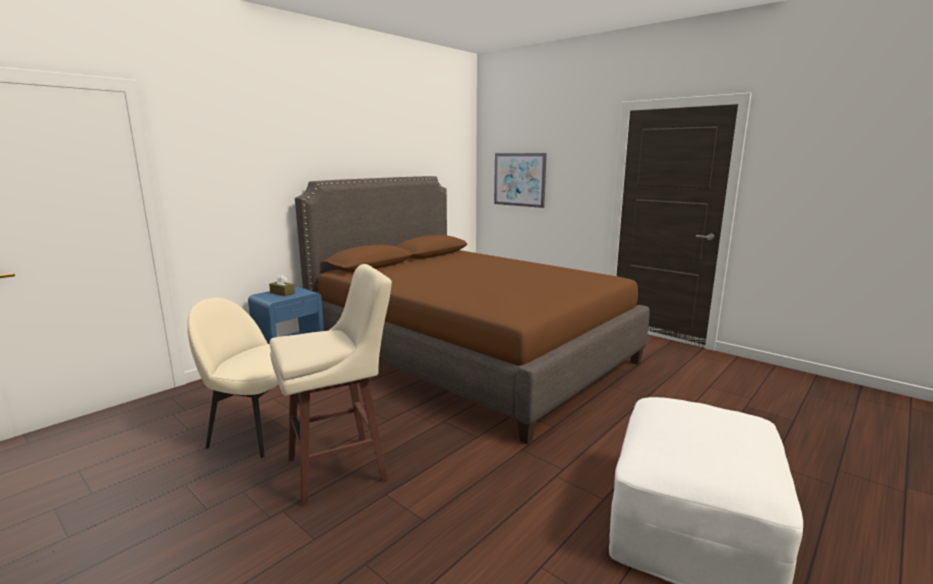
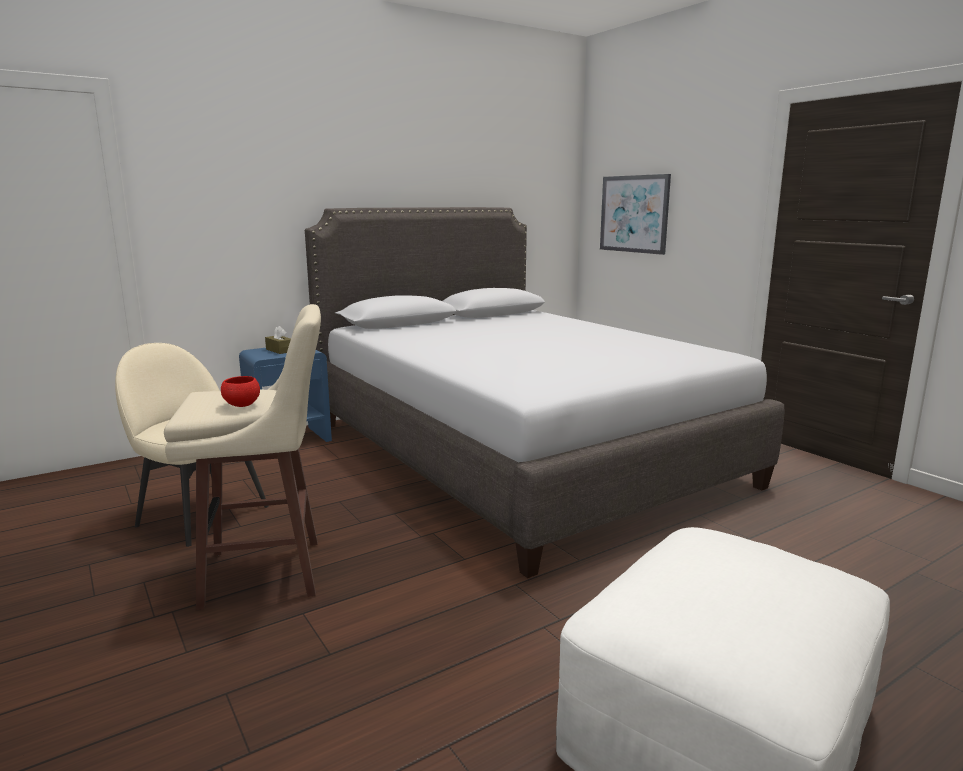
camera: 15 degrees right, 0 degrees up
(329, 345) = (242, 405): none -> red bowl
(469, 355) = (517, 453): brown bed -> grey bed

